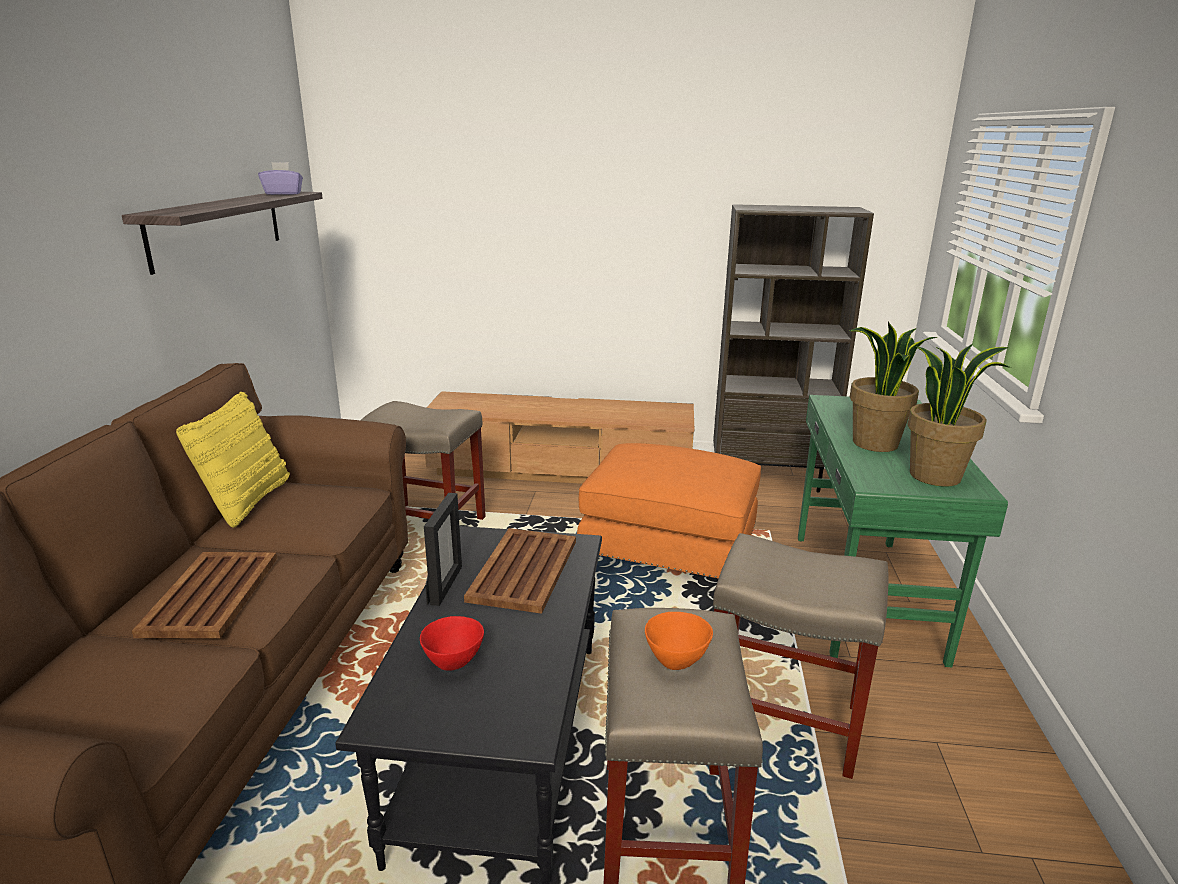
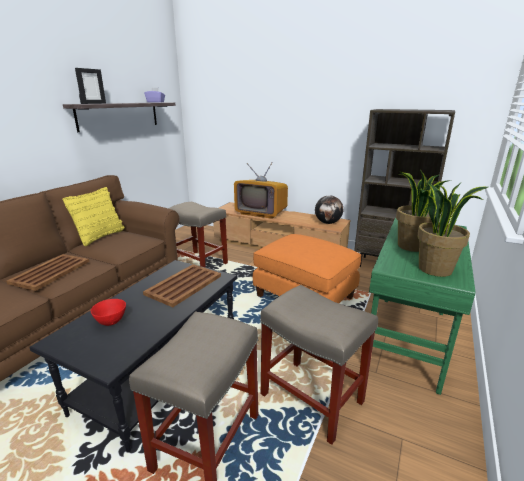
camera: 20 degrees right, 0 degrees up
(445, 585) = (142, 285): picture frame -> picture frame (93, 103)
(524, 407) = (261, 212): none -> television
(661, 414) = (328, 223): none -> globe
(676, 661) = (197, 345): orange bowl -> none

